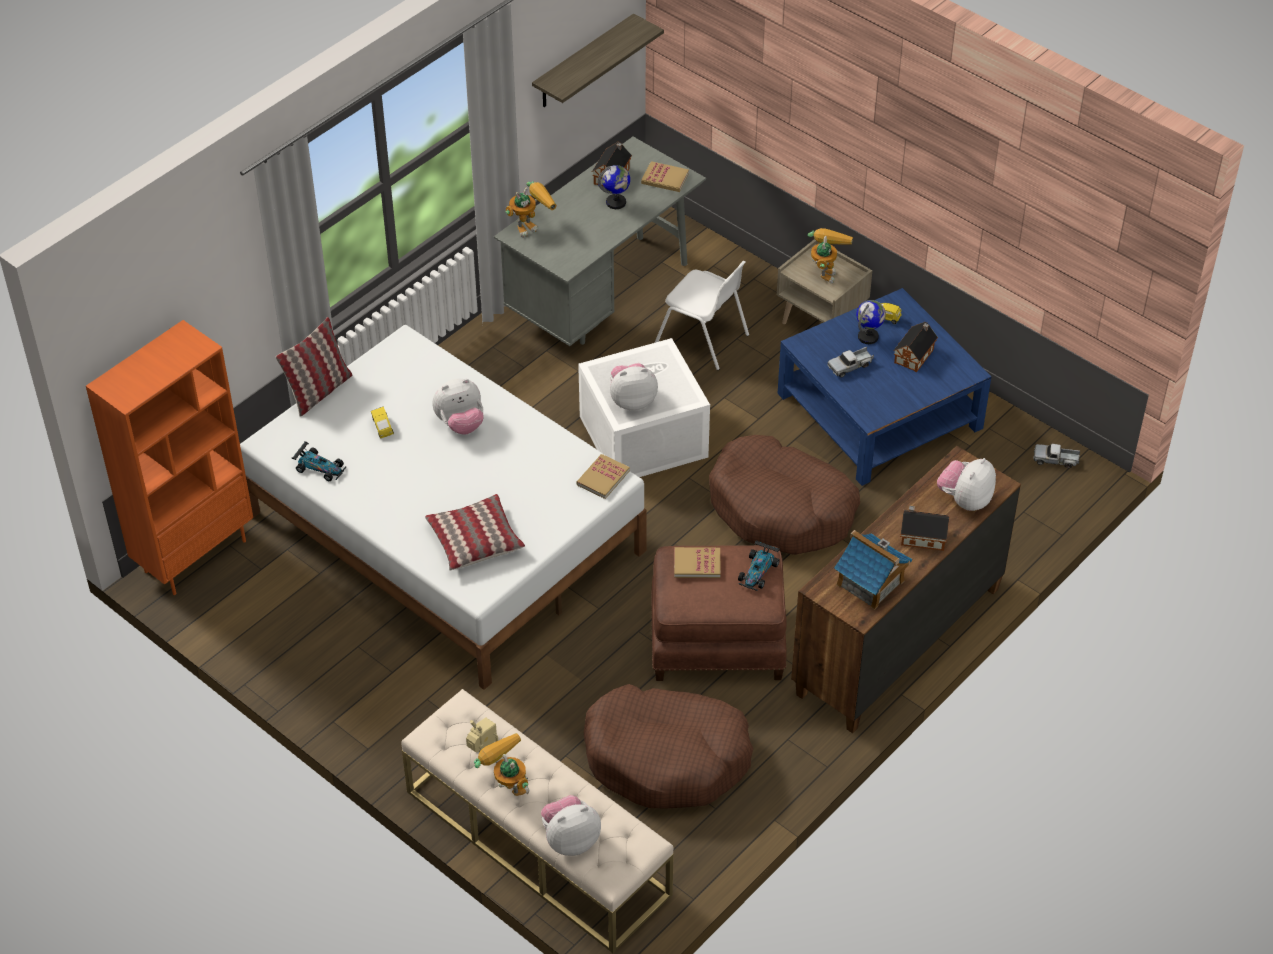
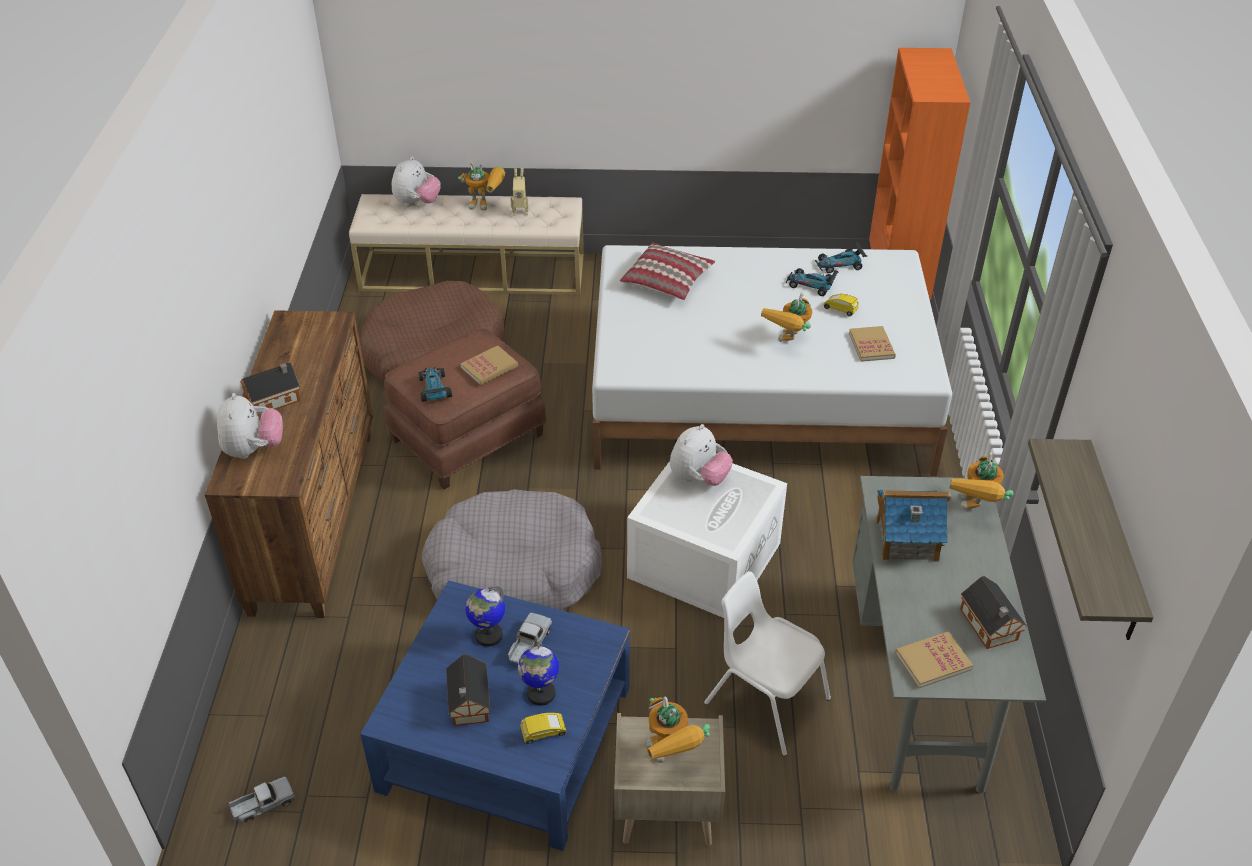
camera: 140 degrees right, 5 degrees down
(319, 391) = (924, 307): pillow -> none
(370, 463) = (811, 285): none -> toy car
(460, 424) = (789, 343): plush toy -> toy robot
(603, 478) = (627, 367): book -> book (871, 345)
(616, 202) = (937, 593): globe -> globe (488, 635)
(703, 340) = (765, 700): white chair -> white chair turned 45 degrees clockwise
(781, 509) = (513, 571): brown dog bed -> grey dog bed
(870, 583) = (295, 344): toy house -> toy house (906, 539)

